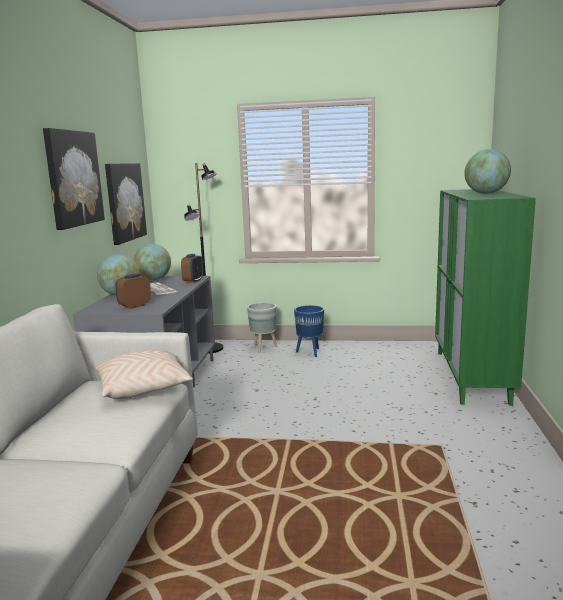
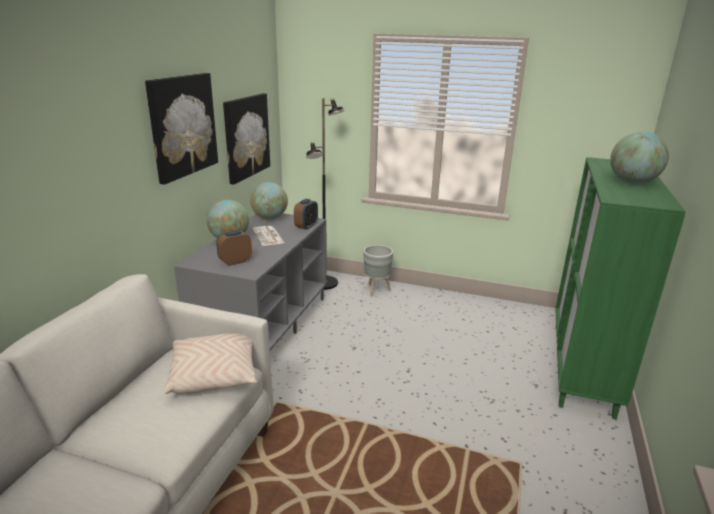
camera: 10 degrees right, 10 degrees up
(309, 352) = (421, 304): blue planter -> none

